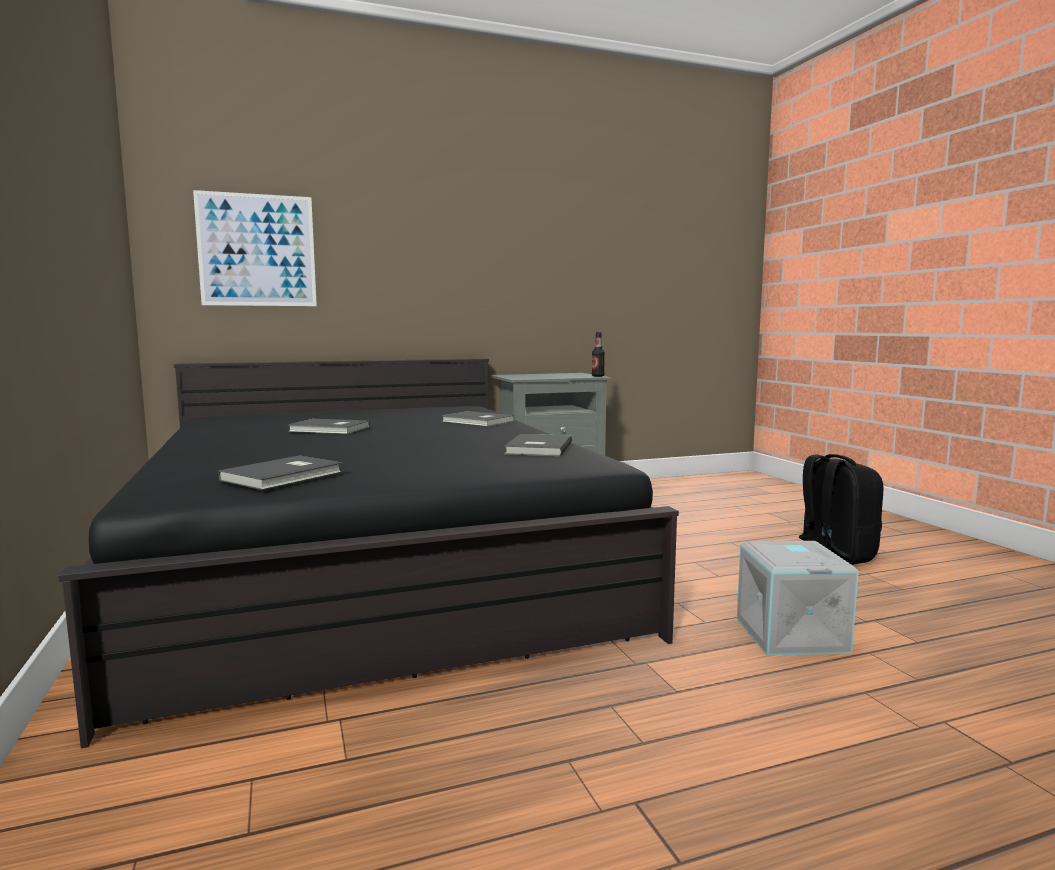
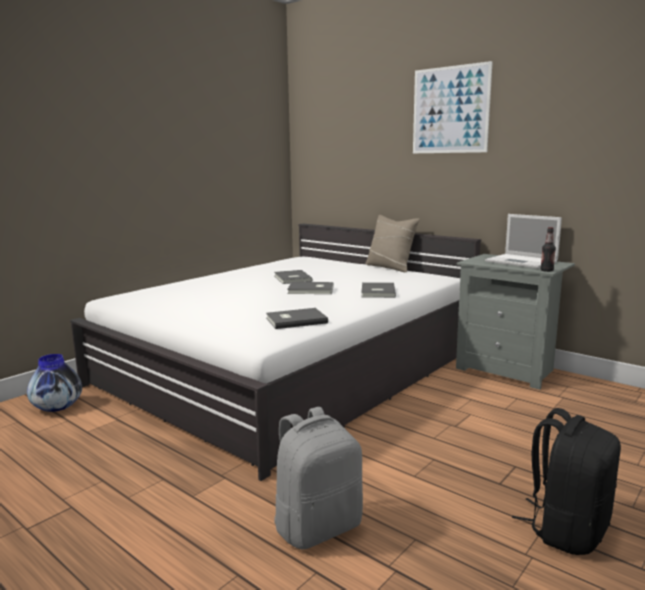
camera: 60 degrees right, 5 degrees up
(150, 788) = (57, 407): none -> vase
(257, 250) = (341, 154): picture -> picture (450, 110)
(285, 476) = (157, 301): grey book -> grey book (311, 290)
(371, 564) = (292, 367): black bed -> white bed
(377, 408) = (390, 267): none -> beige pillow
(552, 375) = (522, 262): none -> laptop
(788, 634) = (318, 526): grey storage box -> grey backpack

